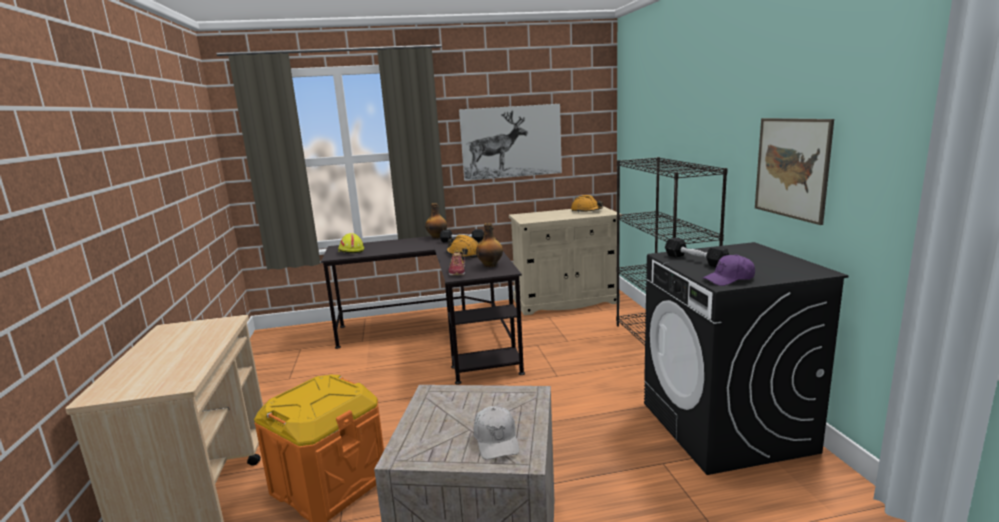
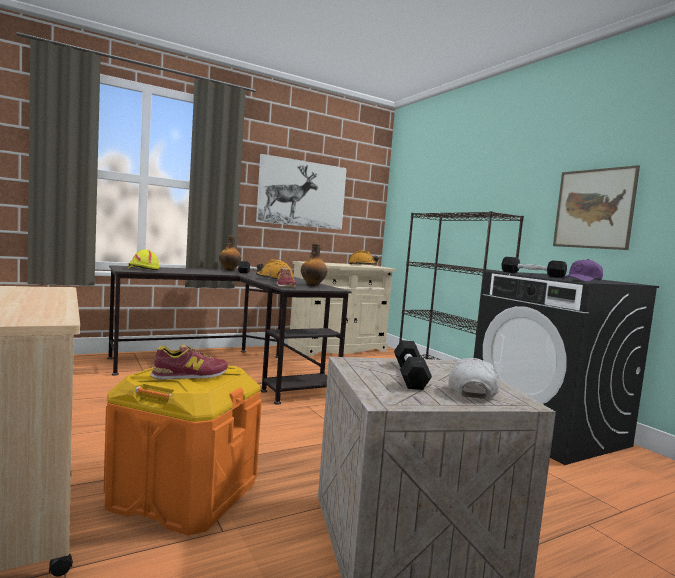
camera: 20 degrees left, 10 degrees down
(314, 398) = (190, 375): none -> shoe
(463, 415) = (409, 375): none -> black dumbbell
(496, 440) = (471, 391): white cap -> white cap turned 135 degrees counterclockwise

